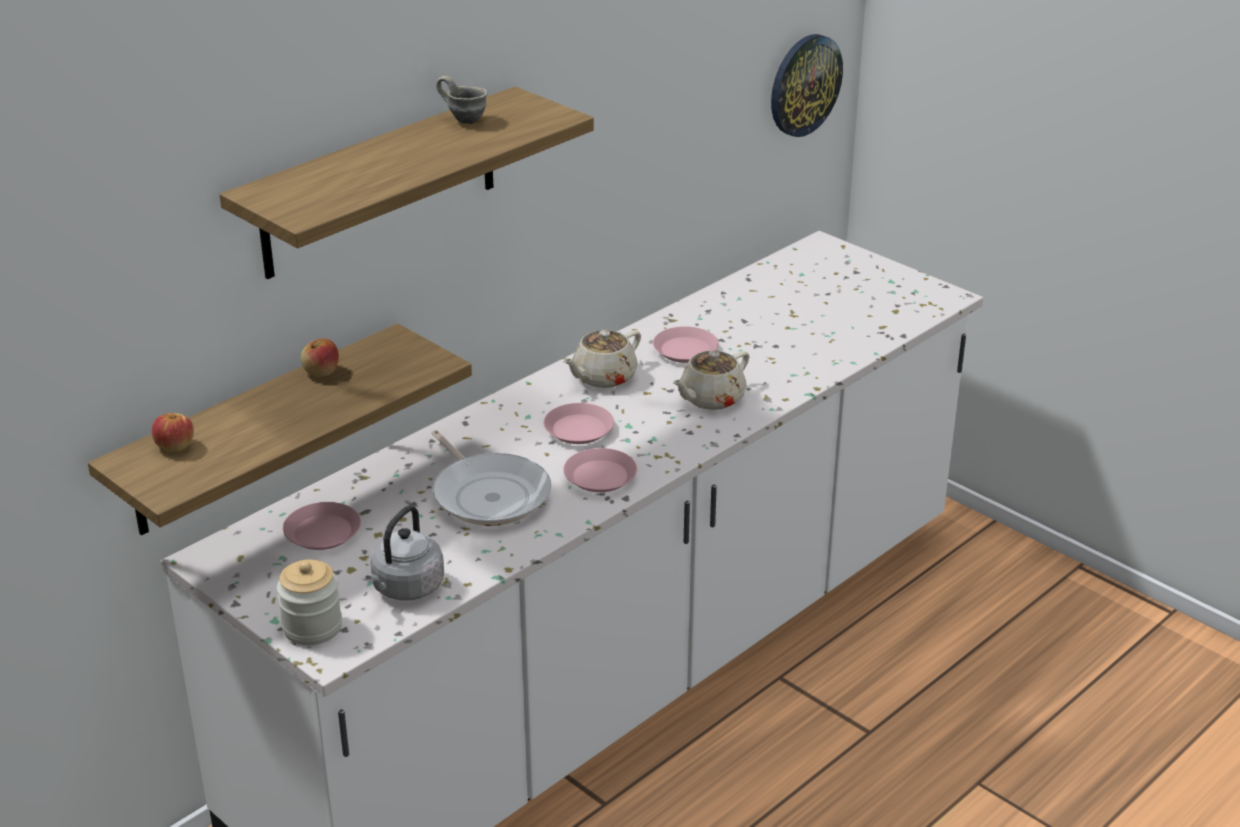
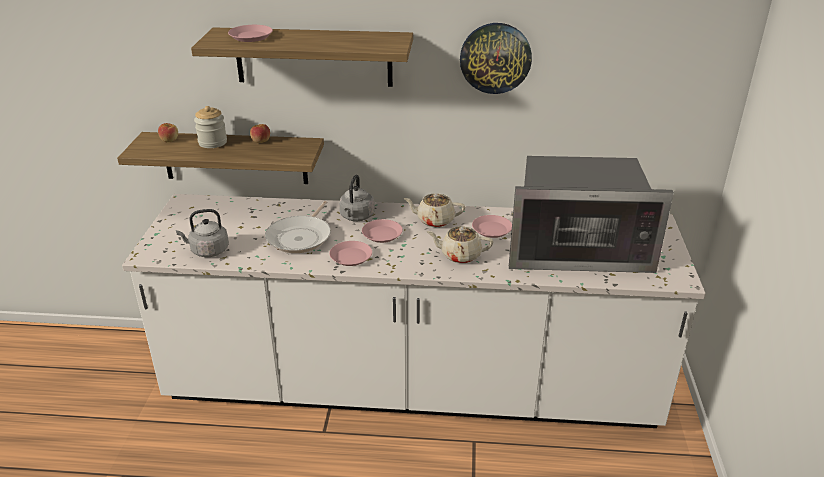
camera: 50 degrees right, 0 degrees up
(312, 627) = (159, 243): jar -> jar (212, 142)
(323, 532) = (228, 215): pink plate -> pink plate (251, 37)
(465, 119) = (357, 35): grey mug -> none
(503, 429) = (356, 217): none -> grey kettle
(804, 85) = (675, 112): wall clock -> wall clock (495, 58)
(808, 321) = (577, 250): none -> microwave

